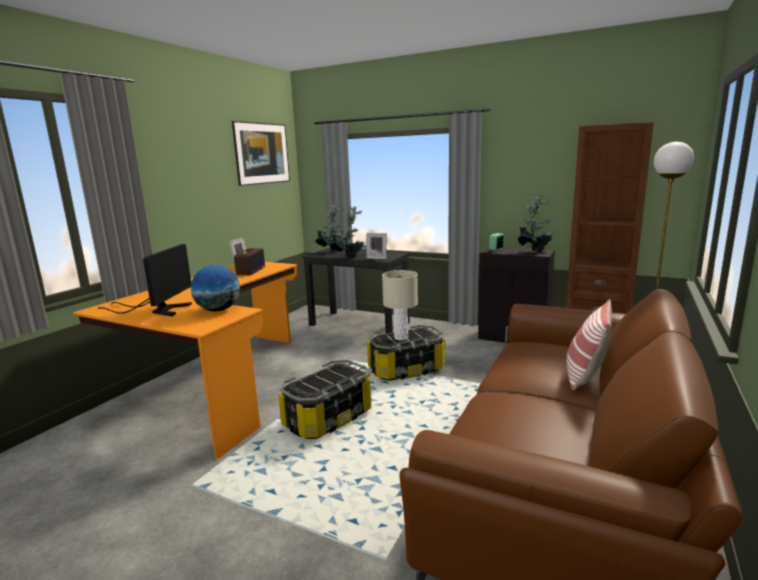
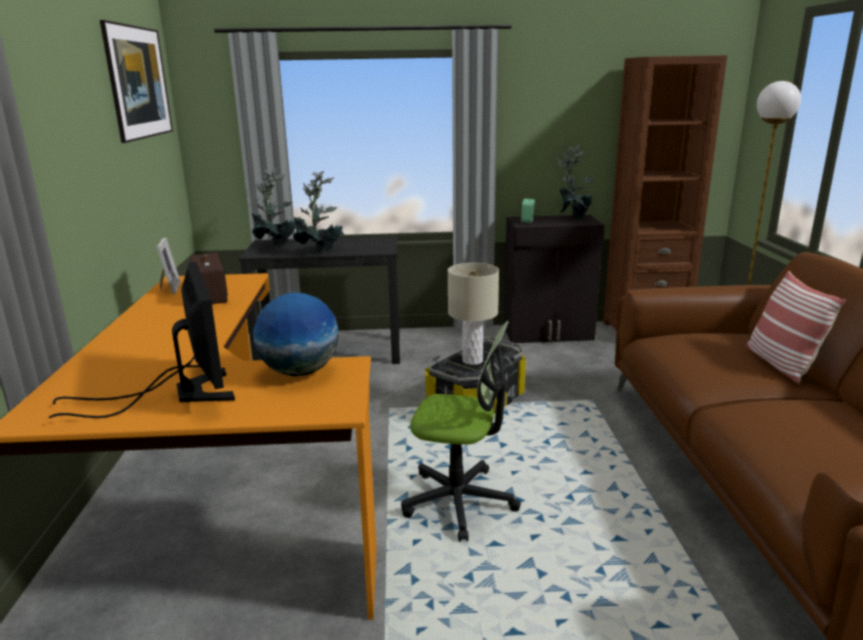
camera: 30 degrees left, 5 degrees up
(328, 419) = (459, 501): storage box -> office chair
(377, 258) = (367, 248): picture frame -> none

